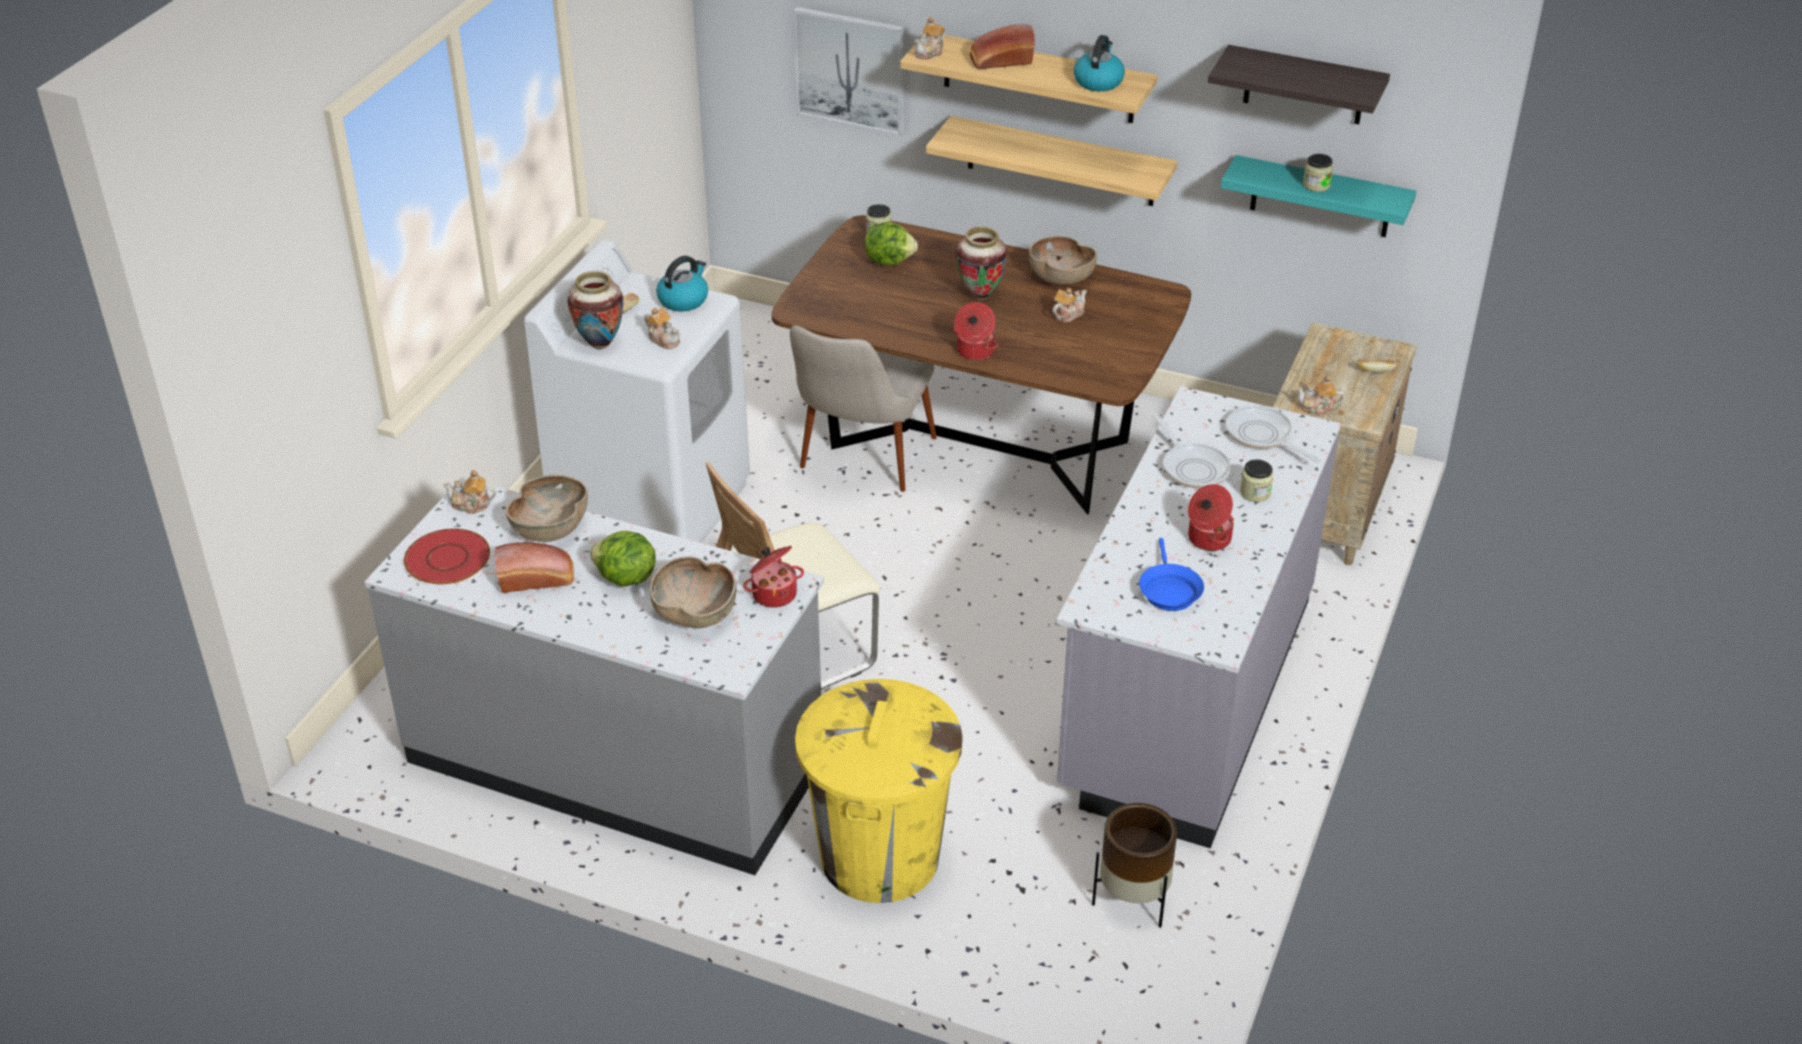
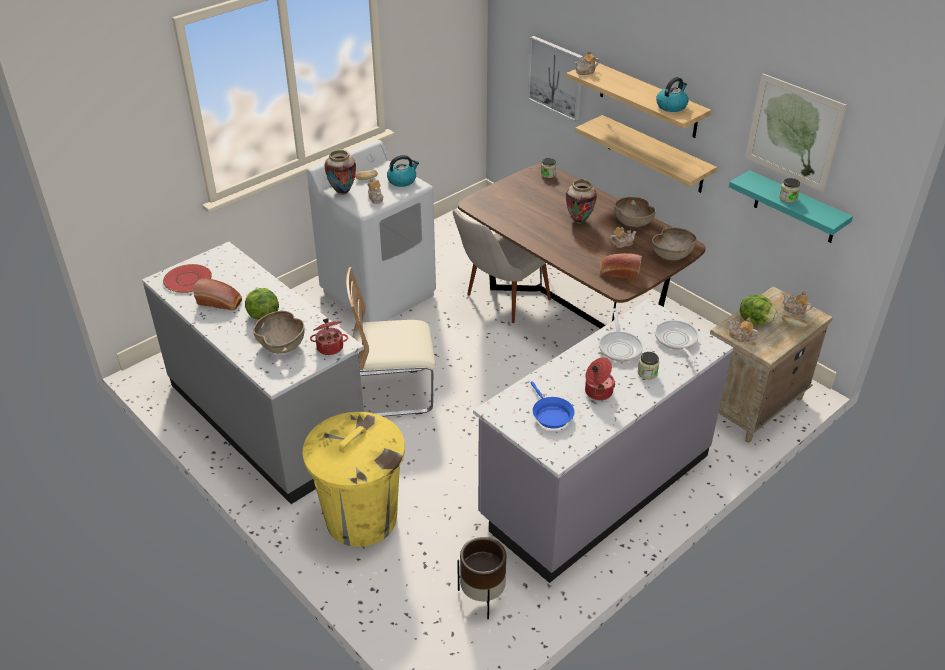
camera: 25 degrees right, 0 degrees up
(471, 505) = (221, 256): teapot -> teapot (795, 310)
(551, 529) = (248, 279): brown bowl -> brown bowl (672, 255)
(889, 260) = (542, 190): lettuce -> lettuce (755, 320)
(974, 351) = (553, 250): cooking pot -> none
(1000, 61) = (622, 84): bread -> bread (618, 273)
(1168, 590) = (550, 414): blue frying pan -> blue frying pan turned 45 degrees counterclockwise
(1304, 85) = (793, 132): shelf -> picture

